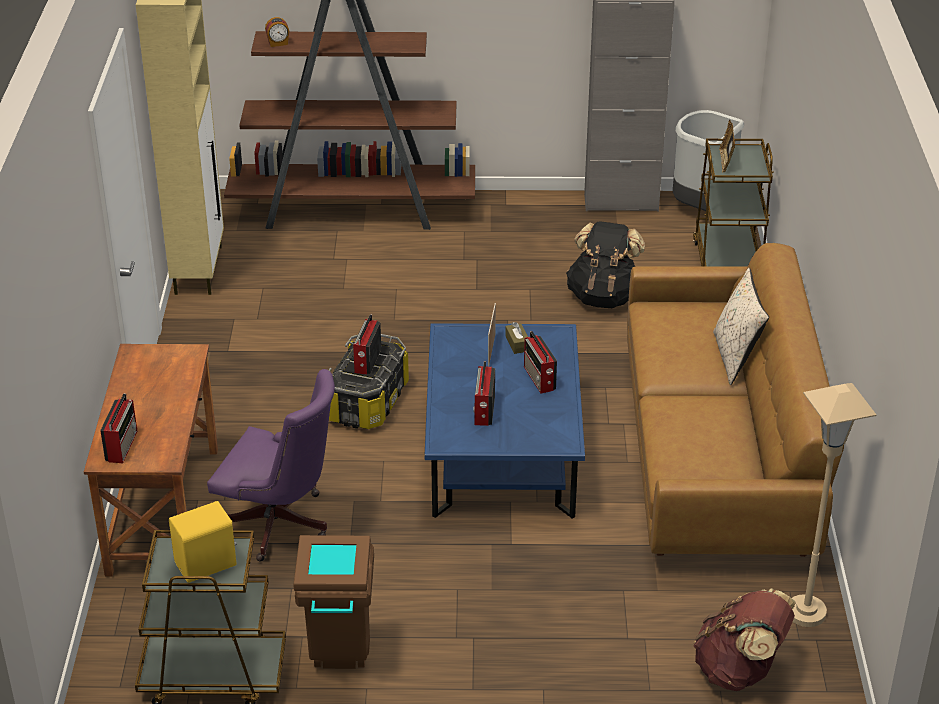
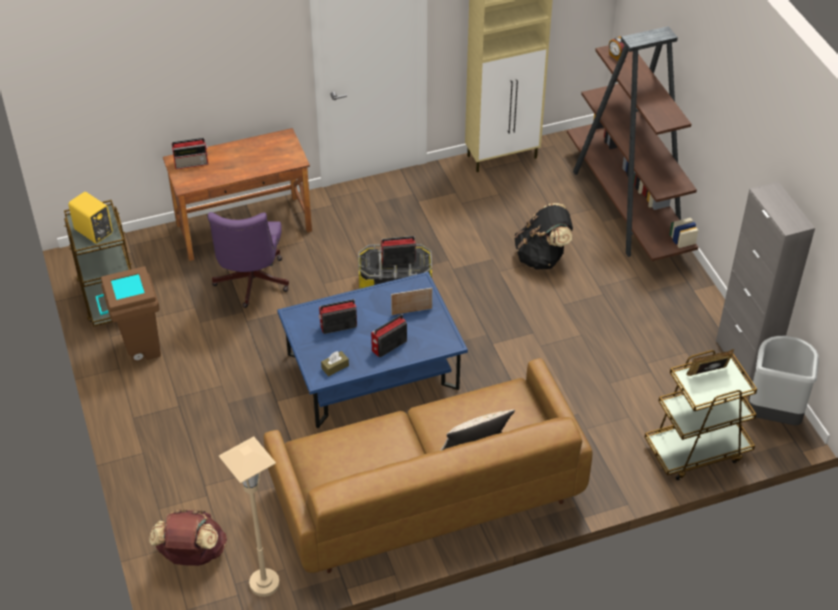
camera: 70 degrees right, 10 degrees up
(517, 344) = (426, 323): brown tissue box -> brown tissue box (335, 367)
(604, 297) = (597, 381): black backpack -> black backpack (542, 257)

